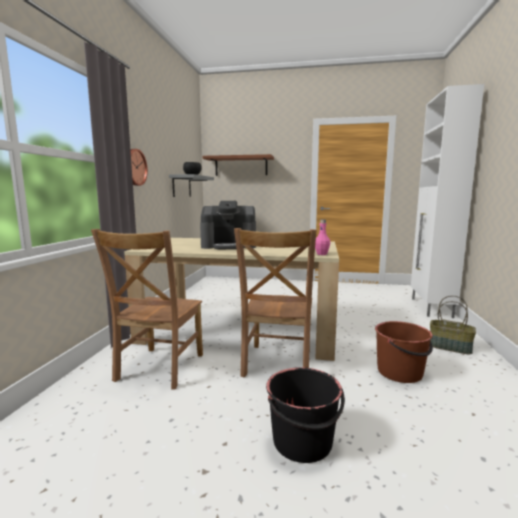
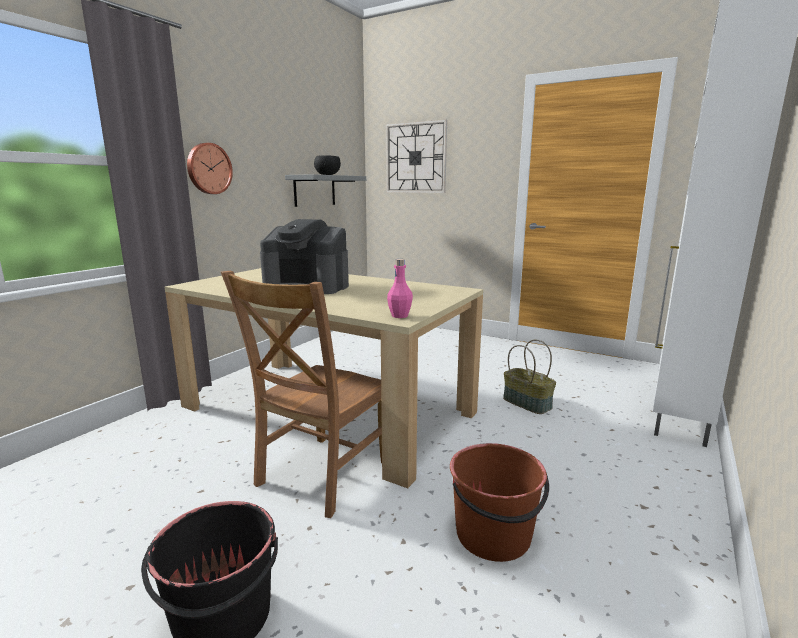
camera: 20 degrees right, 5 degrees up
(158, 369) = (173, 450): brown chair -> none
(241, 166) = (415, 158): brown shelf -> wall clock
(450, 347) = (639, 505): basket -> basket (528, 403)

